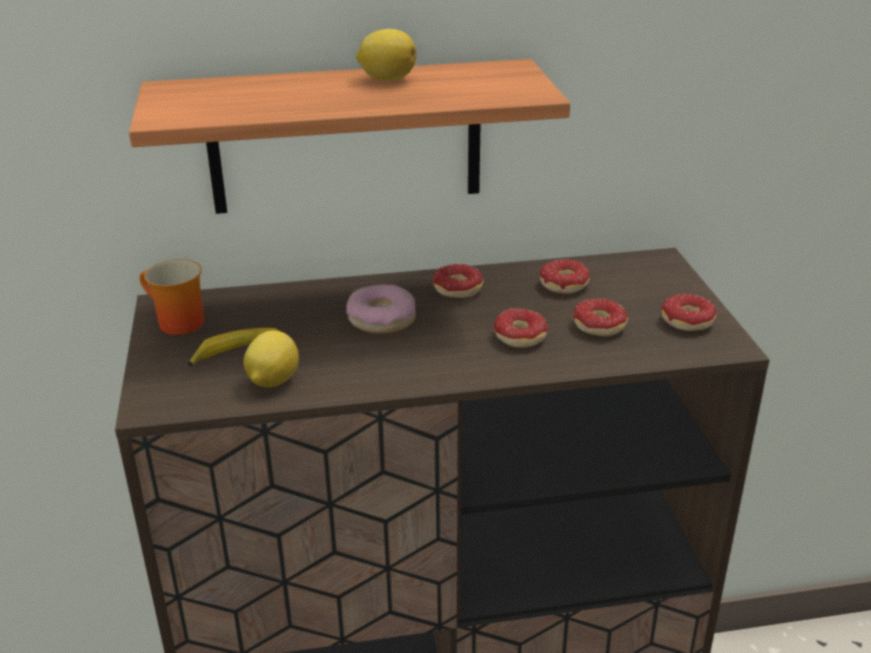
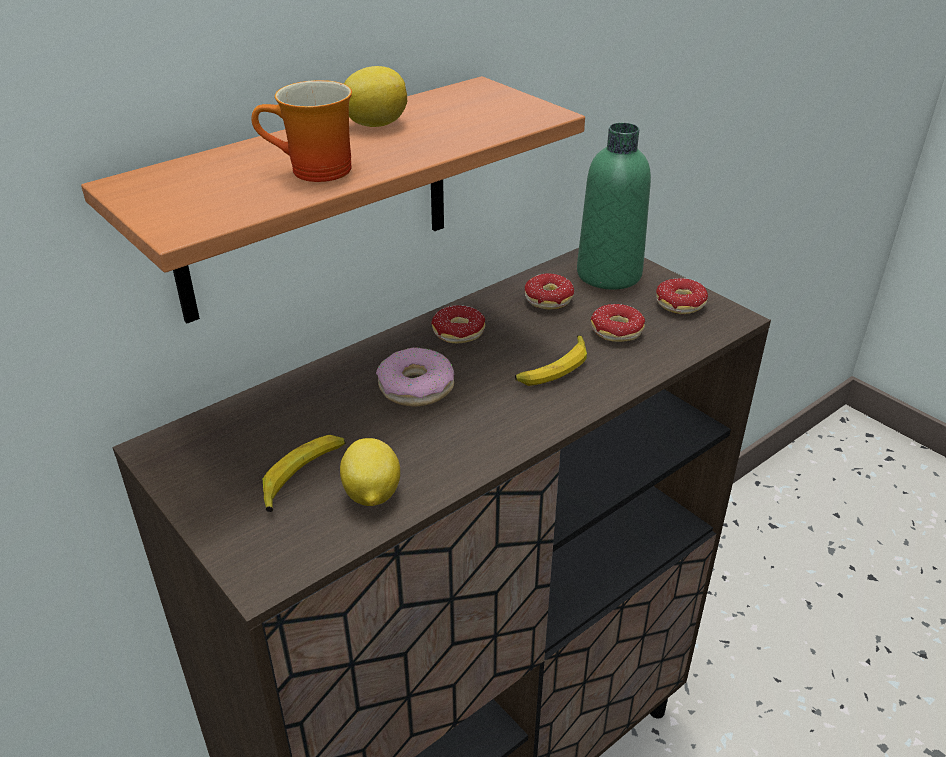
camera: 30 degrees left, 5 degrees up
(175, 323) = (194, 467): mug -> mug (313, 172)
(510, 338) = (553, 368): donut -> banana
(644, 279) = (609, 274): none -> green bottle

